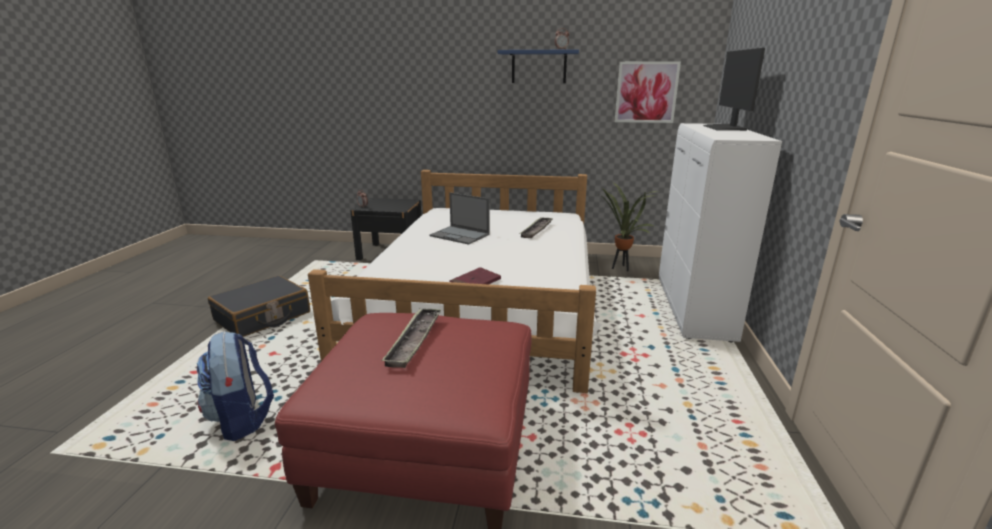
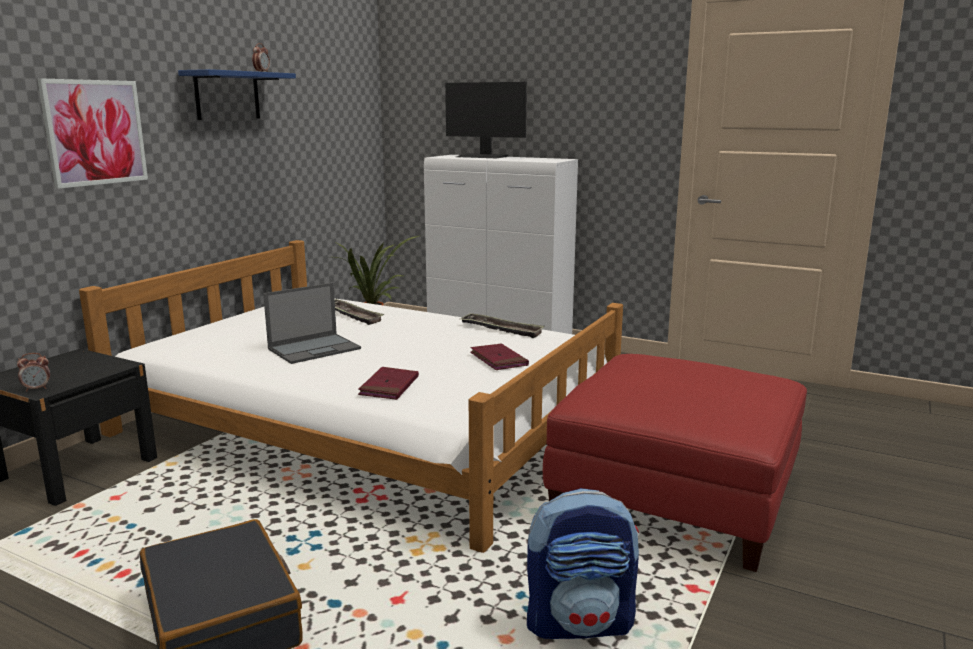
camera: 70 degrees left, 5 degrees down
(403, 263) = (389, 386): none -> red book
(414, 340) = (659, 385): tray -> tray (501, 329)
(646, 92) = (332, 127): picture -> picture (95, 132)

